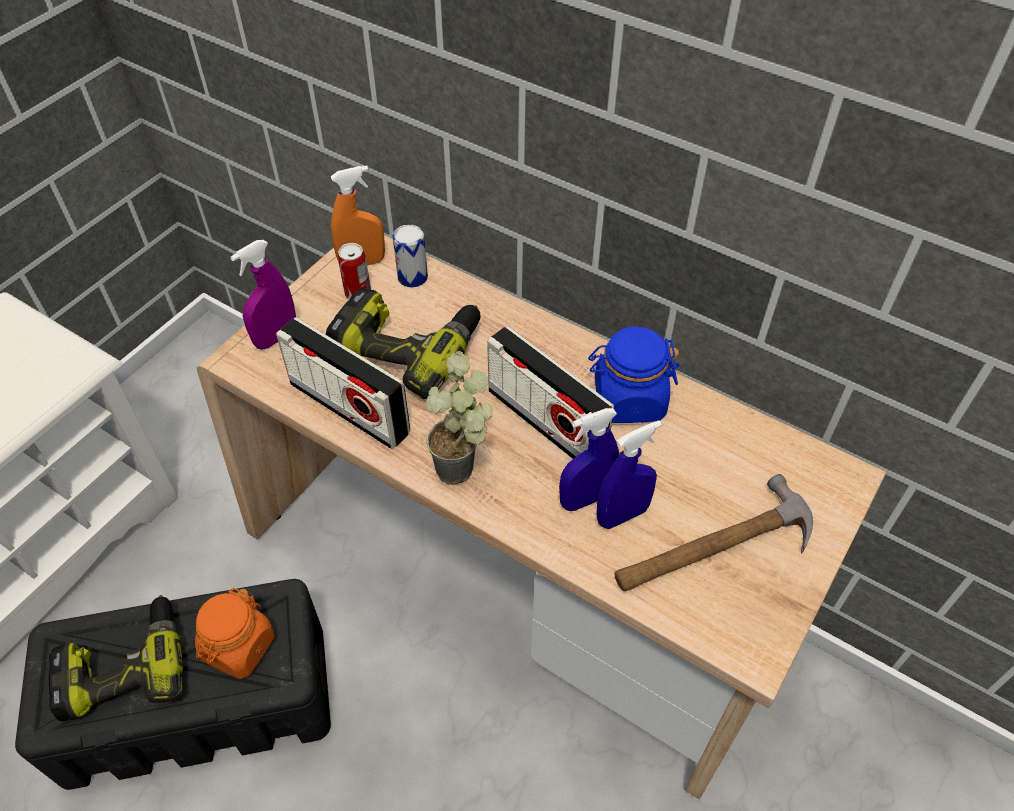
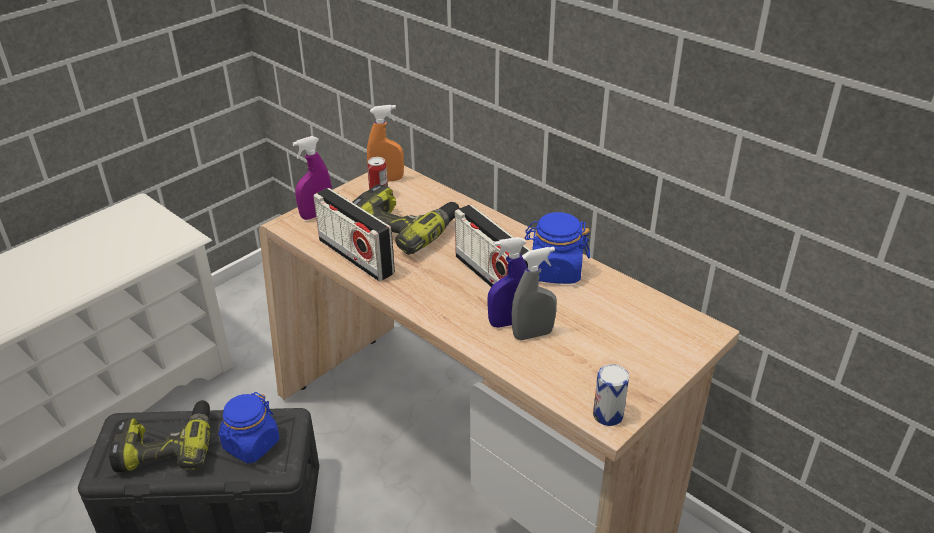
camera: 10 degrees right, 15 degrees down
(239, 647) = (251, 445): orange jar -> blue jar
(412, 277) = (419, 190): can -> can (608, 415)
(465, 473) = (427, 300): potted plant -> none
(622, 515) = (533, 334): blue spray bottle -> grey spray bottle
(712, 548) = (594, 360): hammer -> none

